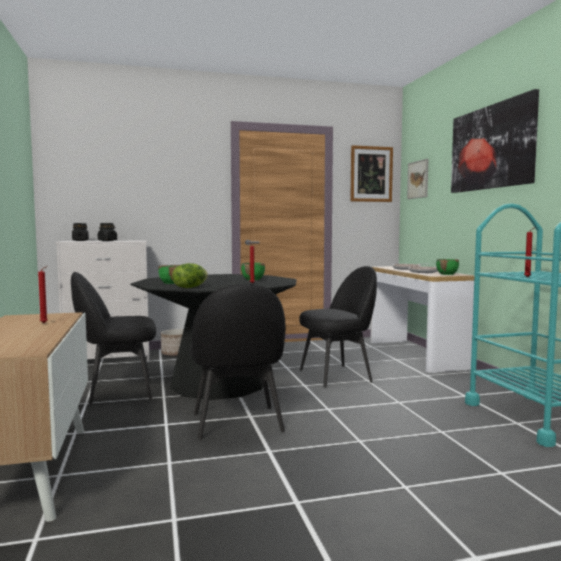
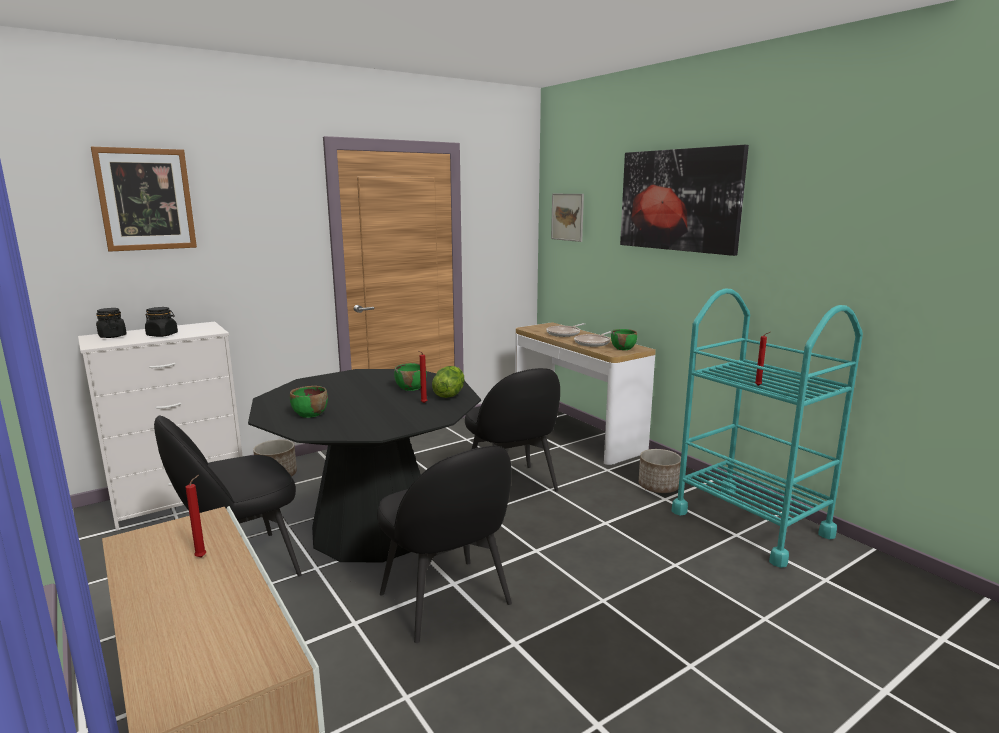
camera: 20 degrees left, 10 degrees up
(190, 287) = (355, 429): lettuce -> lettuce (449, 394)
(337, 375) = (511, 486): black chair -> black chair turned 105 degrees clockwise
(371, 174) = (506, 205): picture -> picture (146, 199)
(465, 388) = (659, 487): none -> planter

